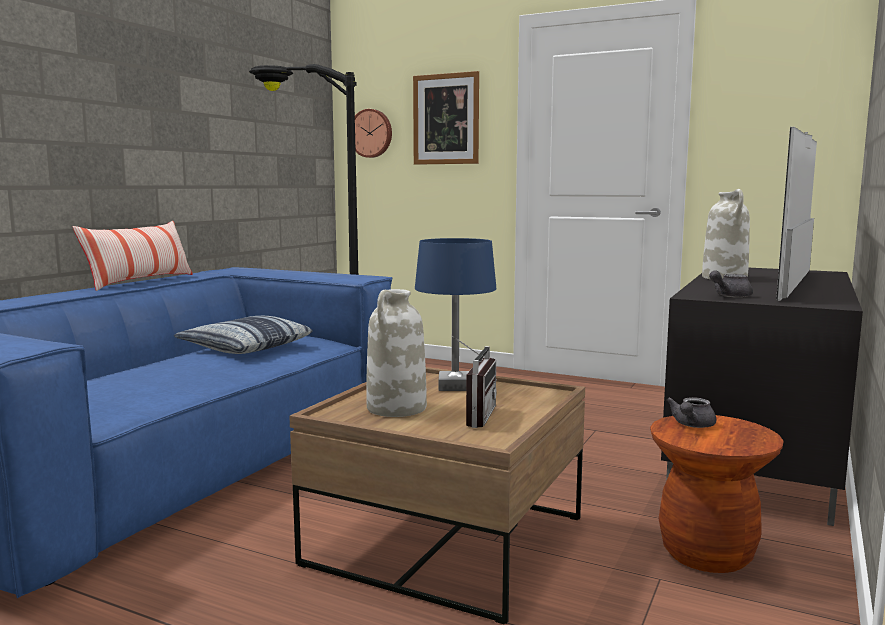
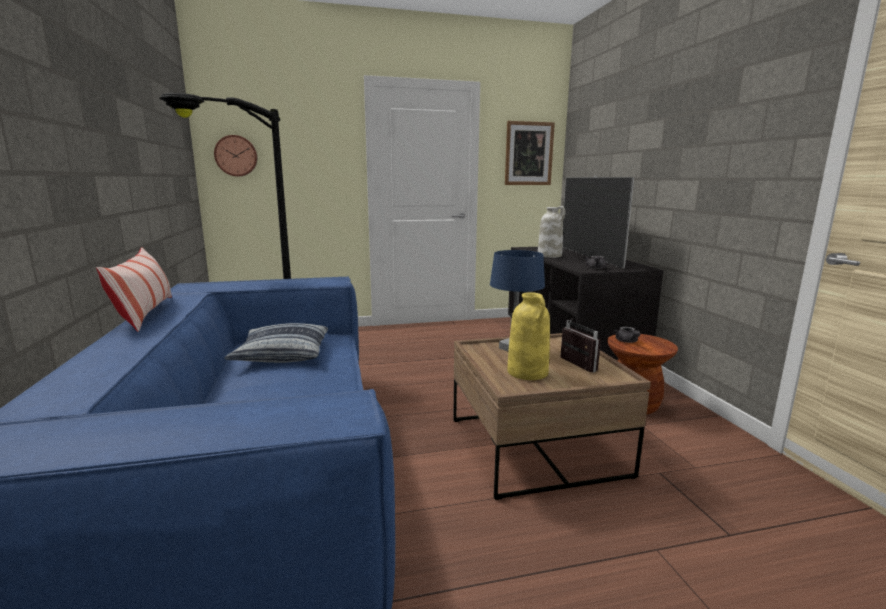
camera: 40 degrees left, 5 degrees up
(396, 408) = (528, 372): white vase -> yellow vase
(446, 119) = (307, 148): picture -> picture (529, 153)

